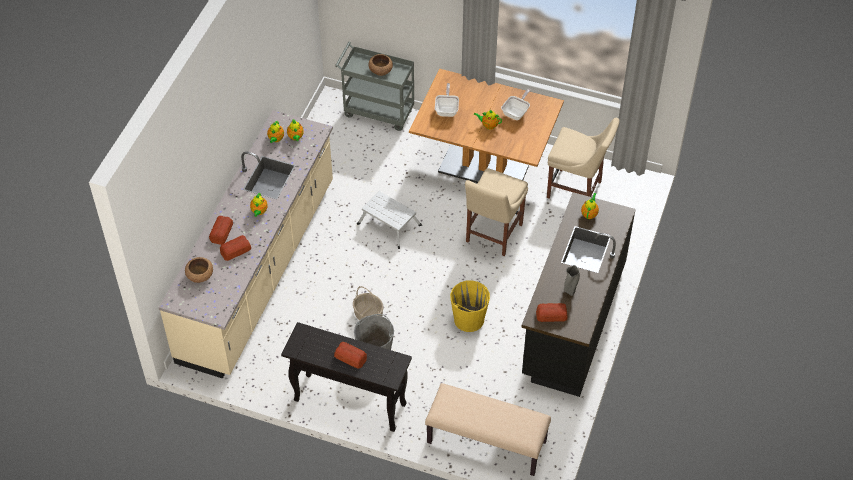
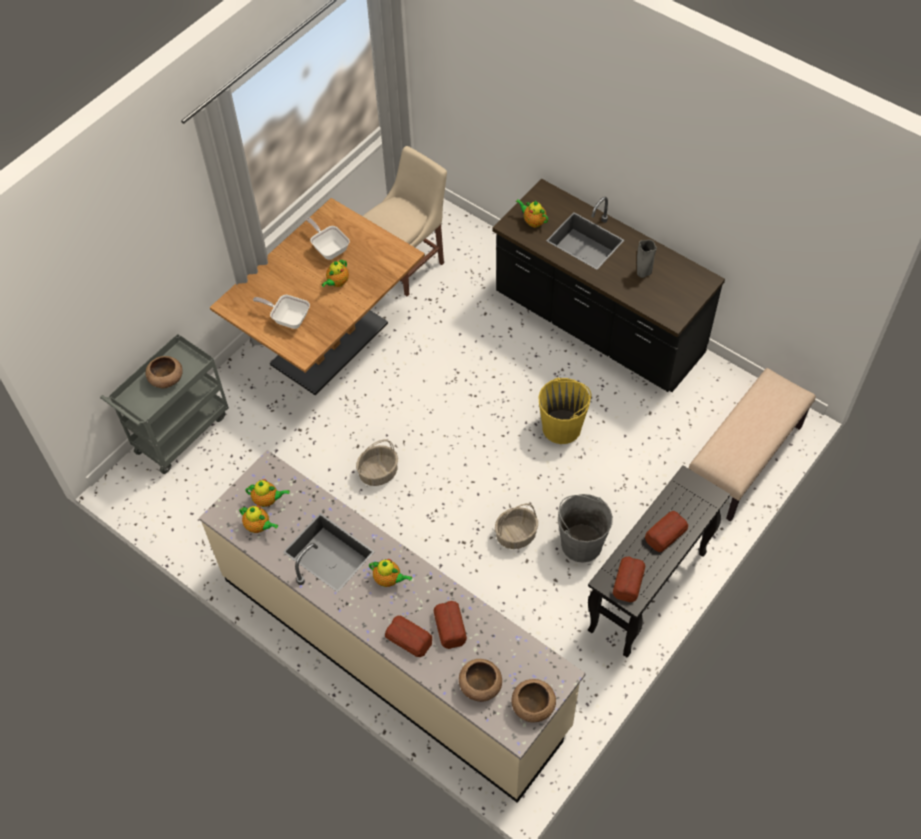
camera: 70 degrees left, 5 degrees up
(193, 305) = (533, 706): none -> brown bowl
(389, 224) = (378, 472): white step ladder -> basket
(492, 235) = (441, 367): beige chair -> none
(551, 315) = (672, 301): bread -> bread (628, 582)

